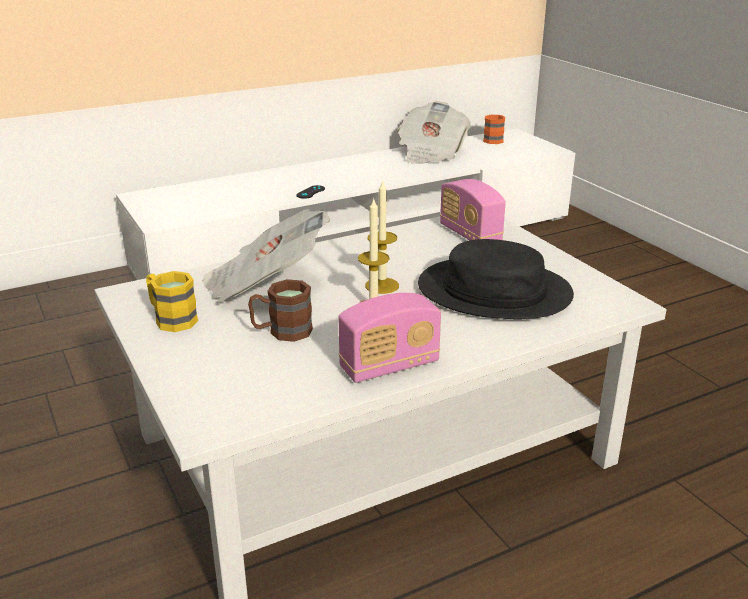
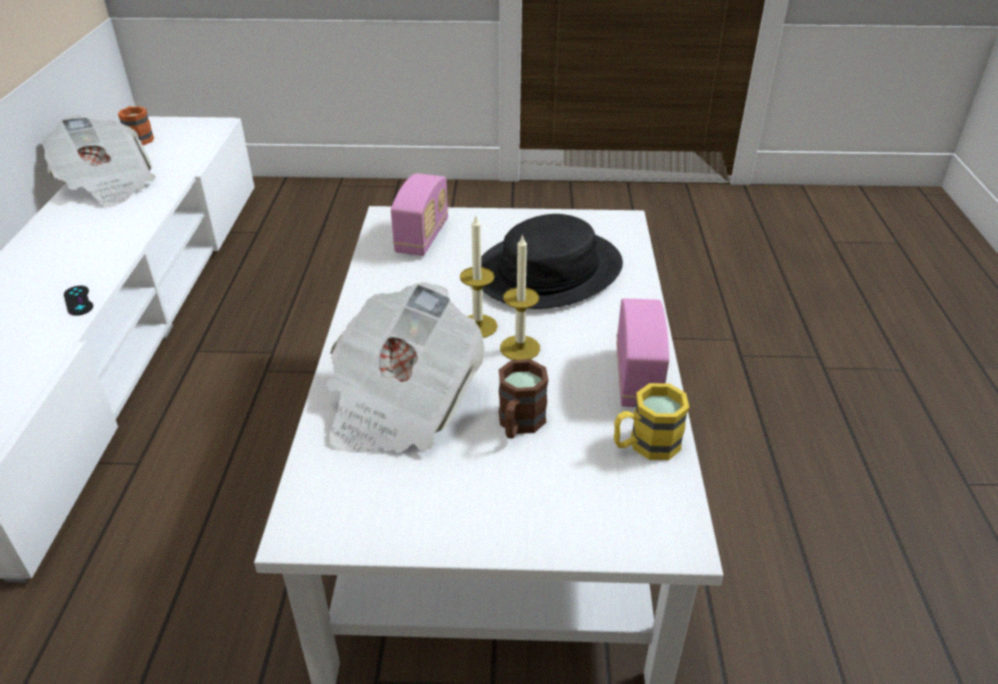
camera: 60 degrees left, 10 degrees up
(171, 318) = (414, 504): yellow mug -> yellow mug (645, 445)
(470, 235) = (422, 237): radio -> radio turned 75 degrees counterclockwise

